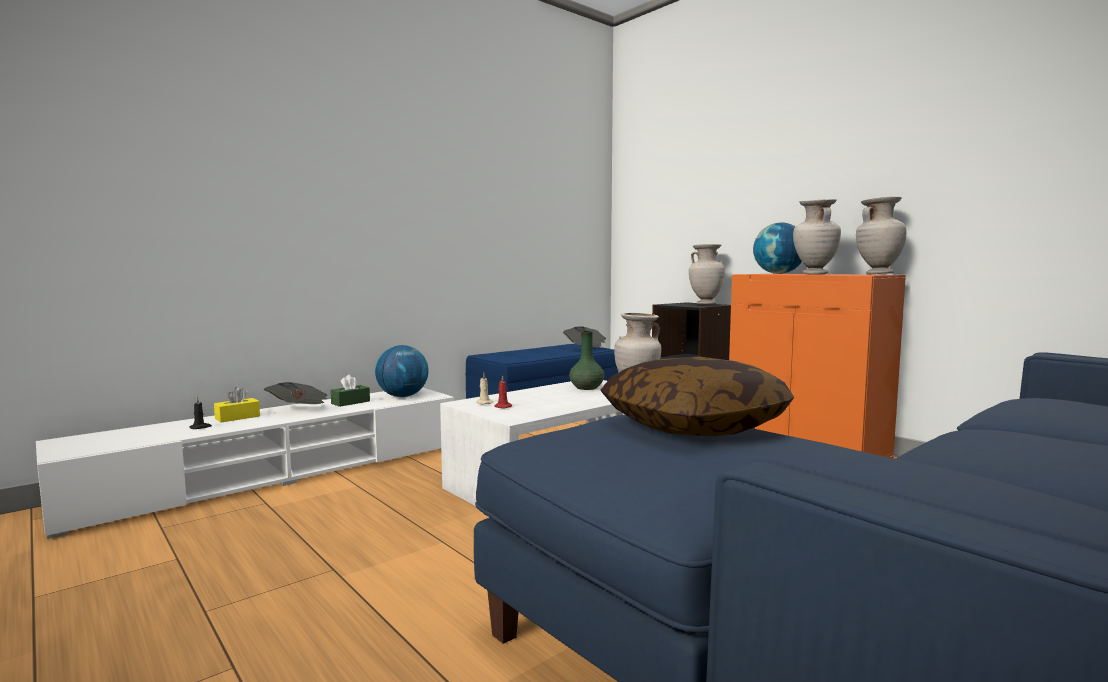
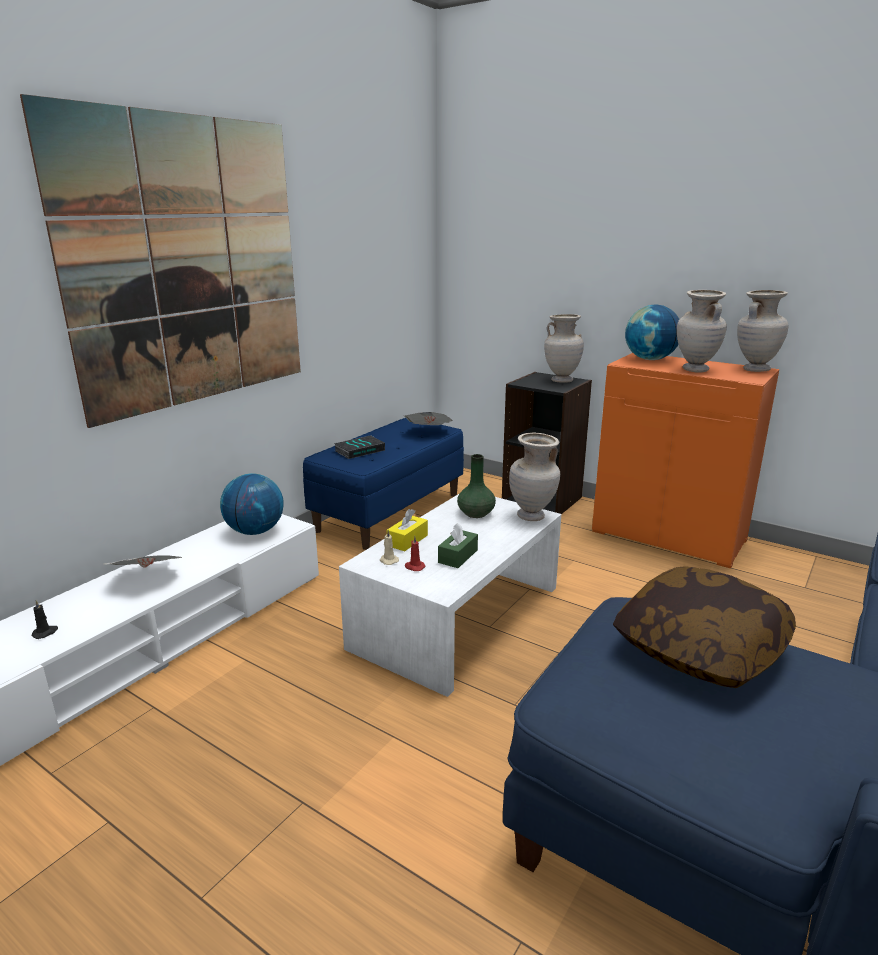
camera: 15 degrees left, 15 degrees up
(237, 417) = (78, 604): yellow tissue box -> yellow tissue box (407, 540)
(350, 402) = (200, 552): green tissue box -> green tissue box (458, 556)
(378, 180) = (190, 264): none -> picture
(516, 354) = (359, 450): none -> book

